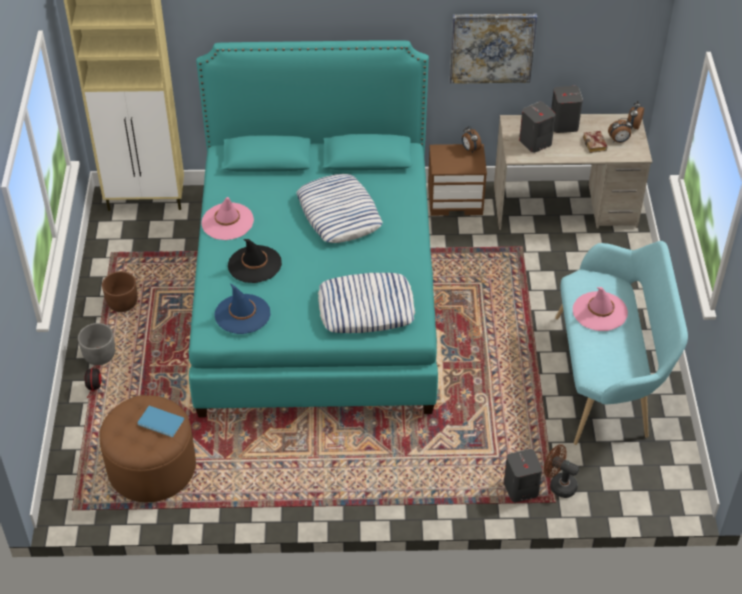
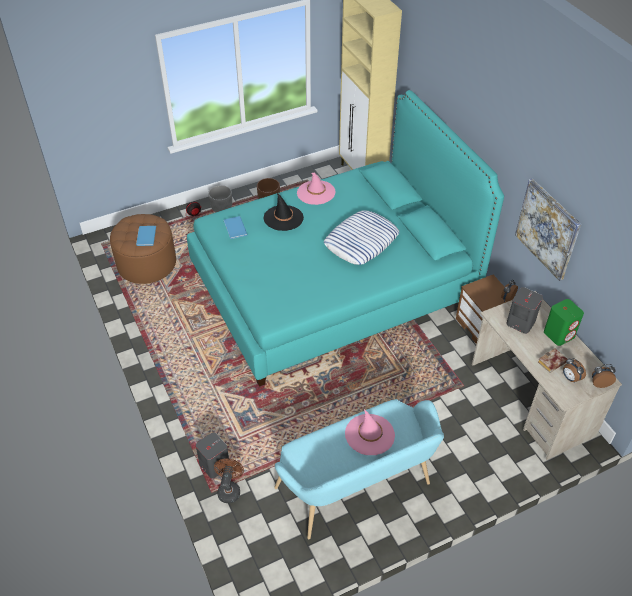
camera: 65 degrees right, 0 degrees up
(242, 314) = (234, 228): blue hat -> blue book
(366, 308) = (277, 287): pillow -> none
(564, 124) = (559, 334): grey speaker -> green speaker

